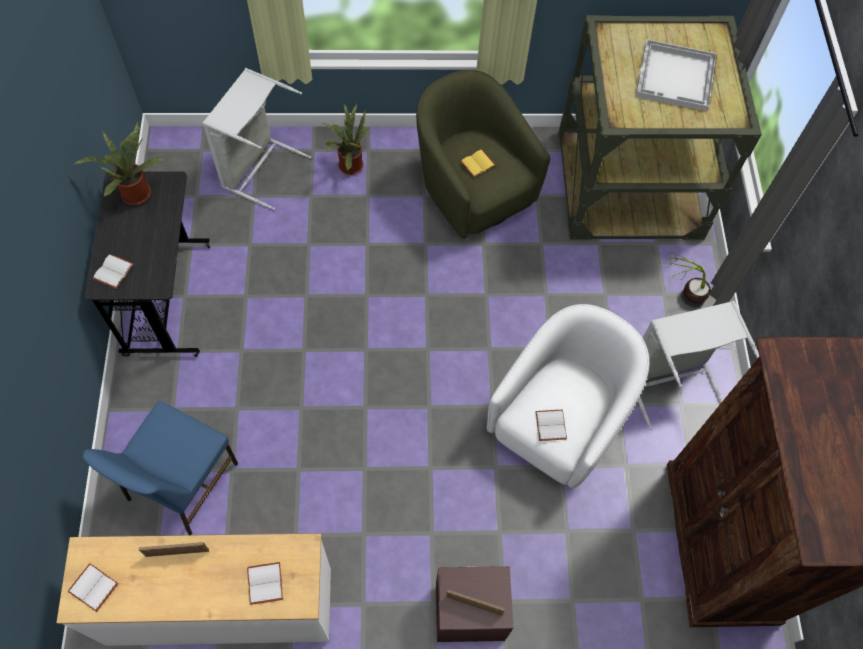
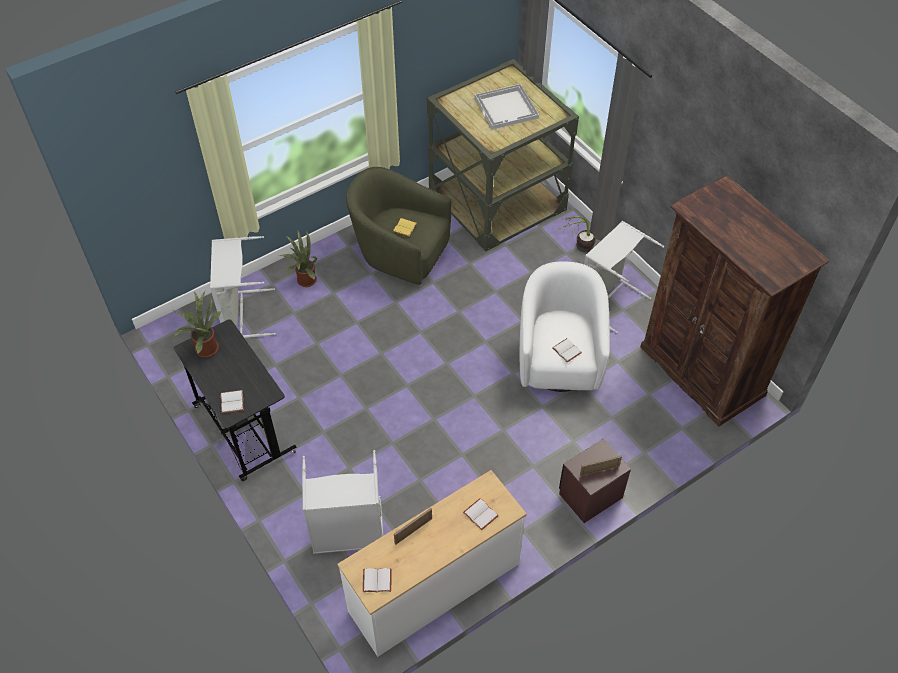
camera: 30 degrees left, 10 degrees down
(181, 483) = (348, 533): blue chair -> grey laundry basket

